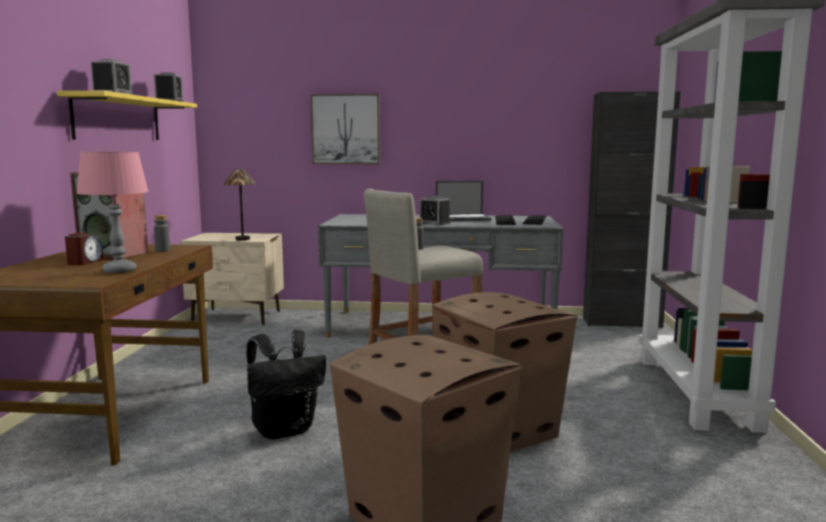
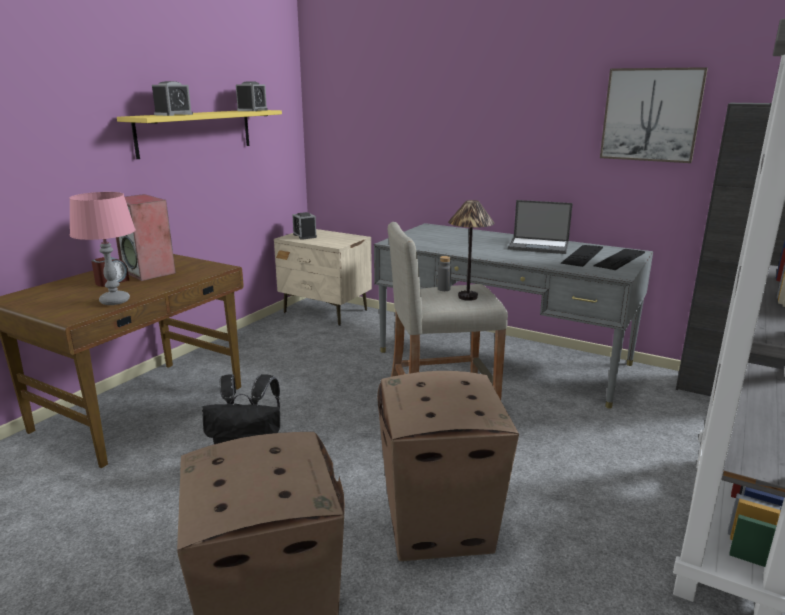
camera: 25 degrees right, 10 degrees up
(162, 250) = (189, 272): grey bottle -> none
(242, 239) = (325, 243): table lamp -> table lamp (467, 297)
(346, 129) = (435, 134): picture -> picture (651, 115)
(434, 223) = (494, 252): alarm clock -> alarm clock (304, 236)

